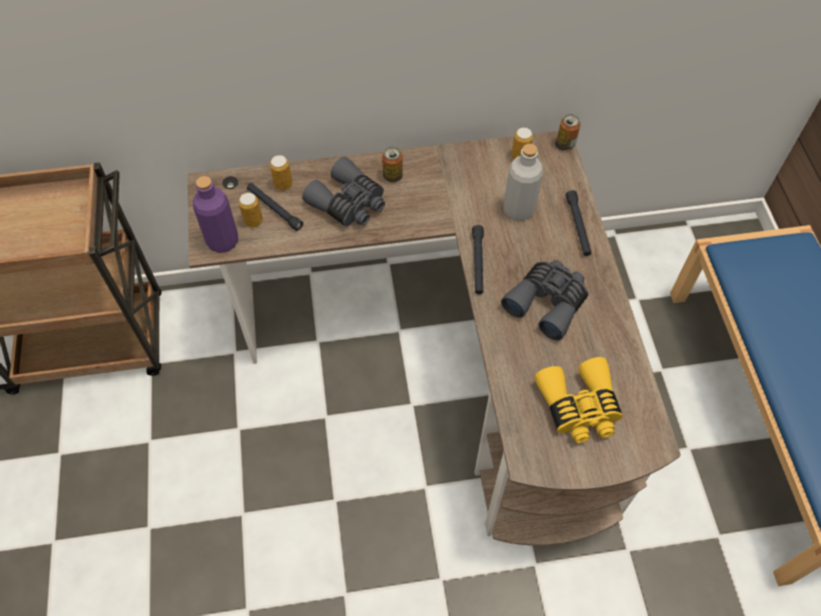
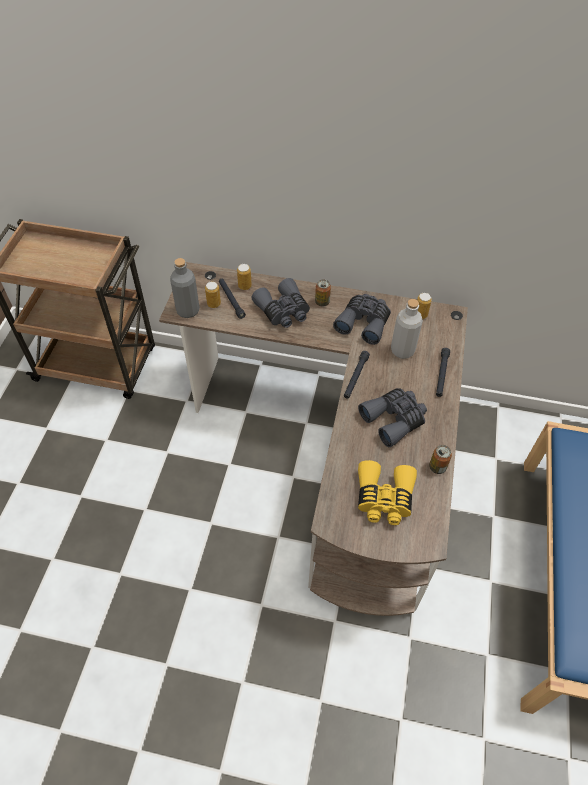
camera: 20 degrees right, 5 degrees down
(222, 241) = (188, 310): purple bottle -> grey bottle
(456, 187) = (364, 322): none -> grey binoculars
(565, 144) = (458, 315): can -> can (437, 467)

